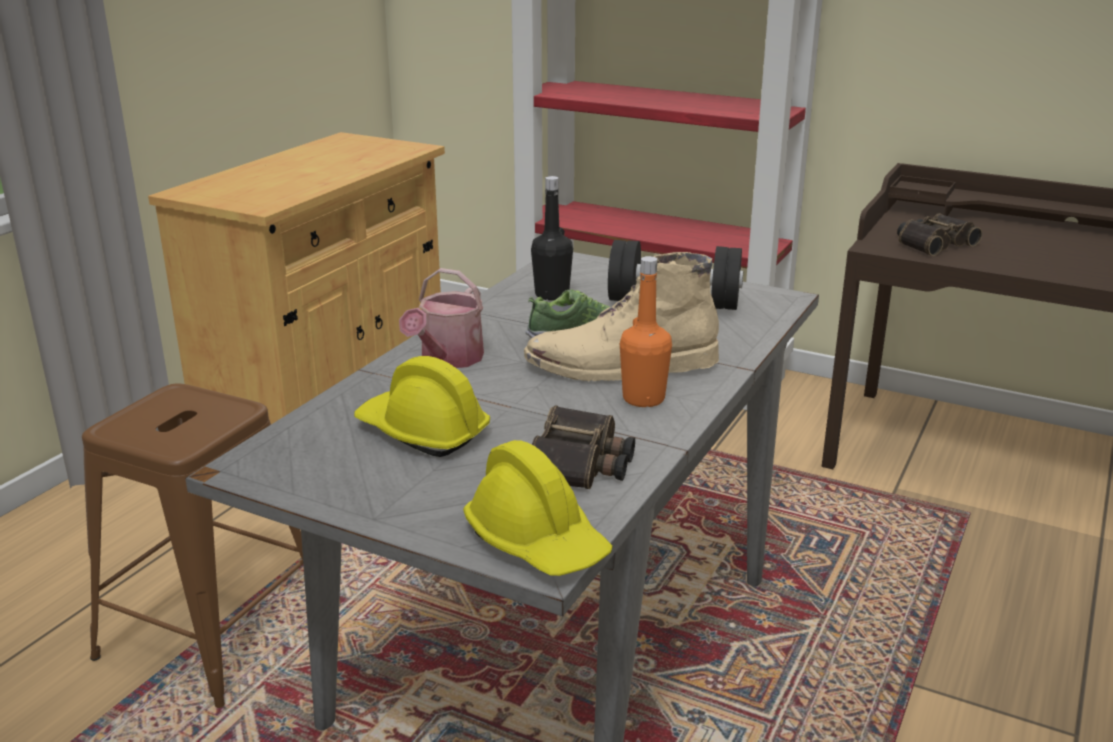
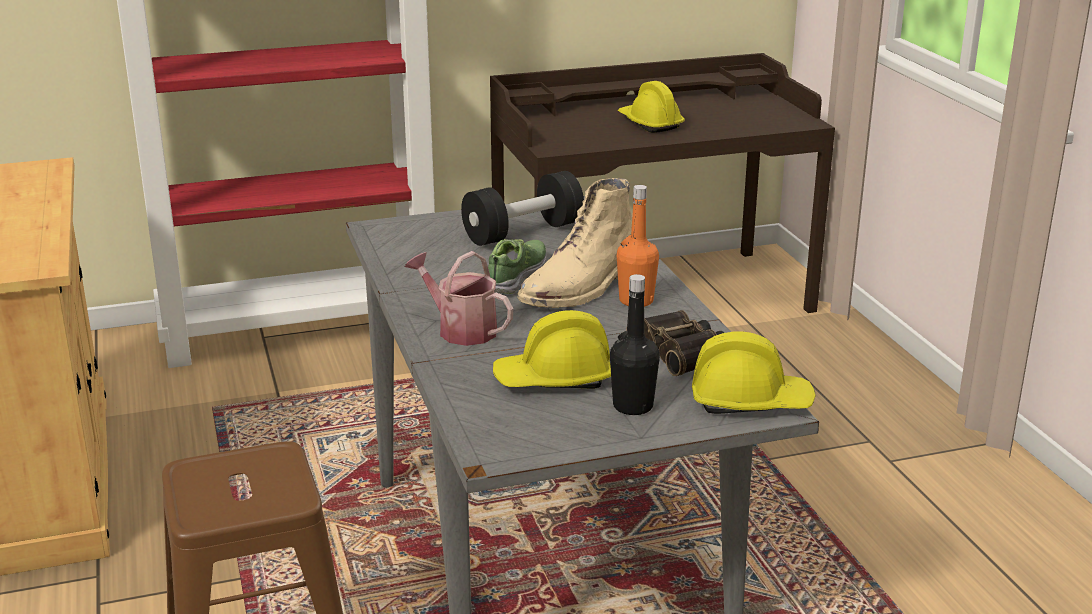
camera: 45 degrees left, 0 degrees up
(448, 359) = (461, 329): watering can -> watering can turned 150 degrees clockwise
(552, 295) = (428, 257): black bottle -> black bottle (633, 406)
(933, 243) = (580, 135): binoculars -> none
(1037, 252) = (649, 123): none -> yellow hard hat

